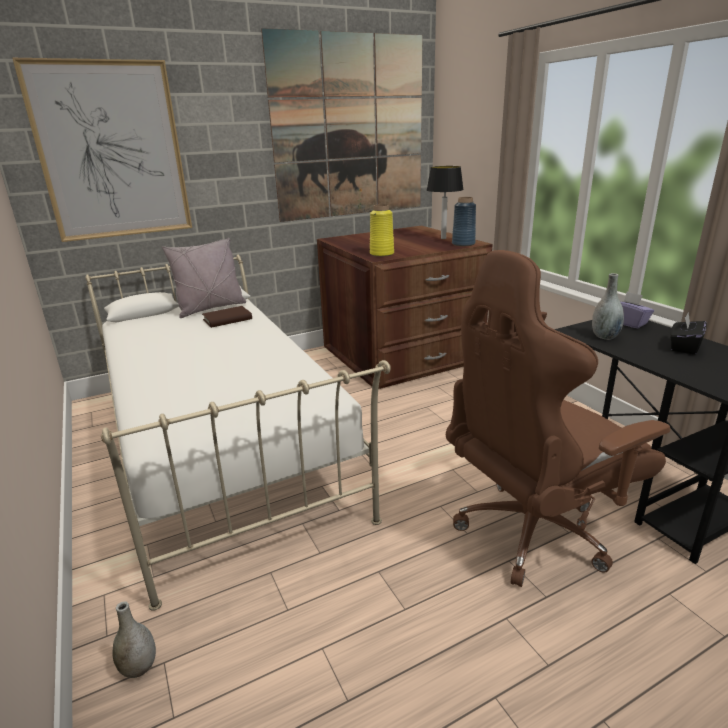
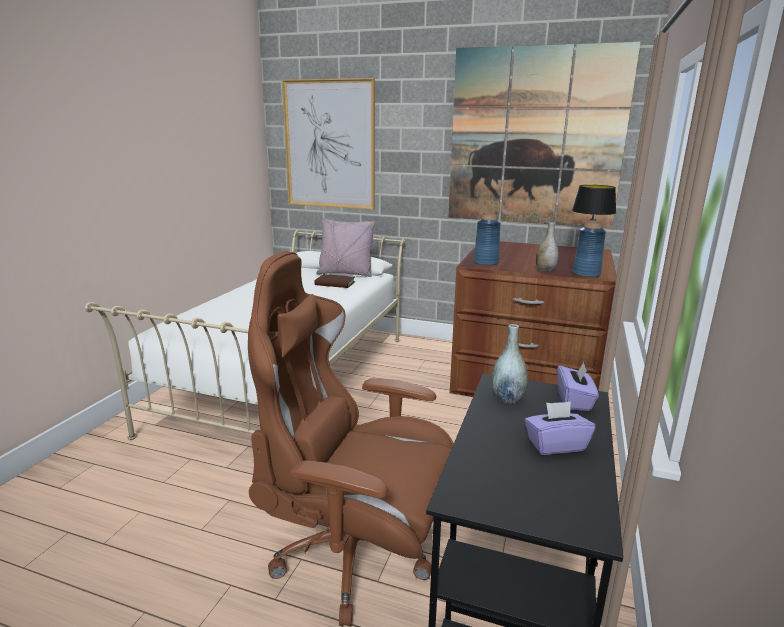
camera: 45 degrees right, 5 degrees down
(139, 667) = (86, 458): grey vase -> grey vase (545, 270)
(382, 254) = (486, 262): yellow vase -> blue vase
(684, 347) = (555, 445): black tissue box -> purple tissue box

